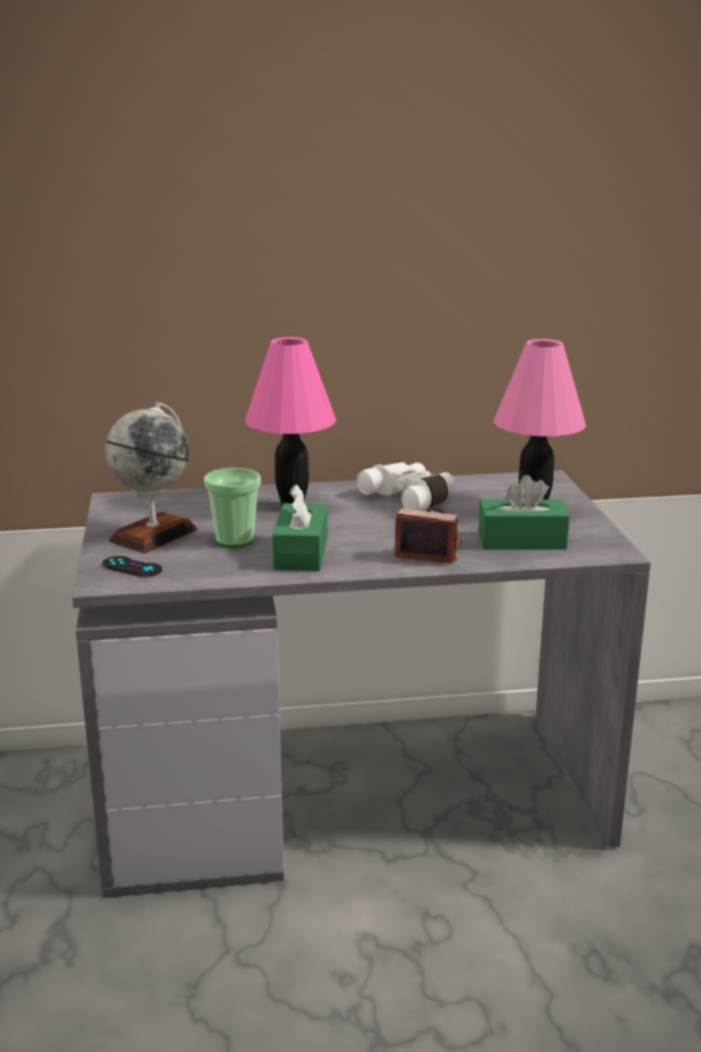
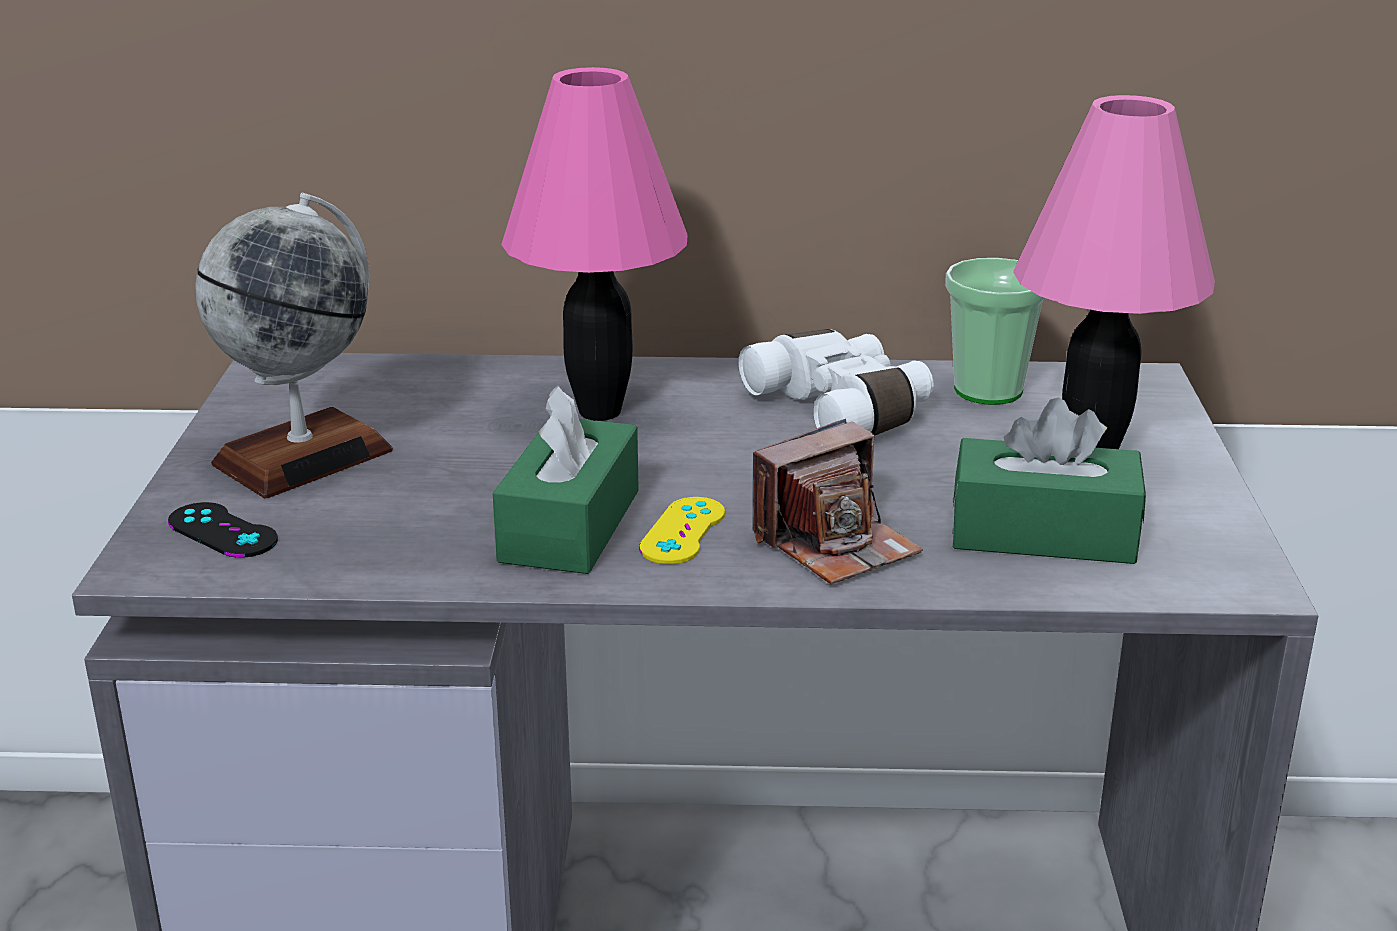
camera: 10 degrees right, 5 degrees up
(234, 540) = (452, 483): cup -> cup (988, 390)
(356, 551) = (683, 531): none -> yellow game controller
(429, 551) = (835, 544): camera -> camera turned 120 degrees clockwise

